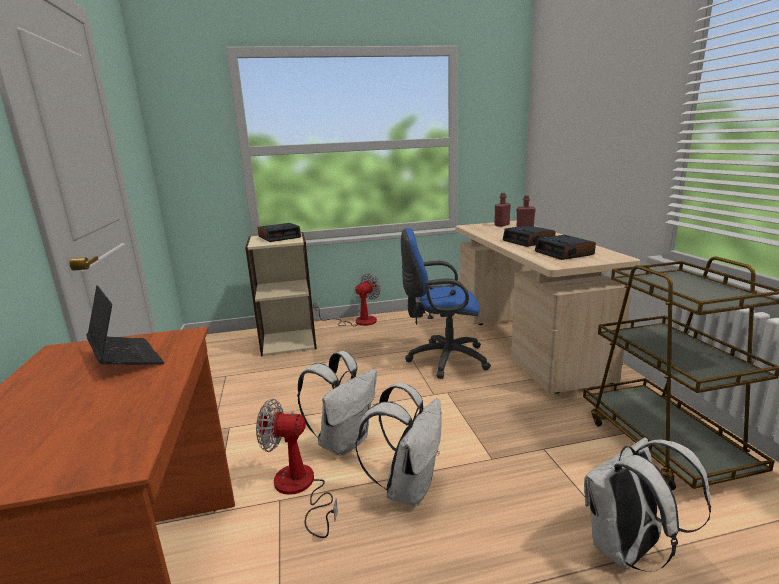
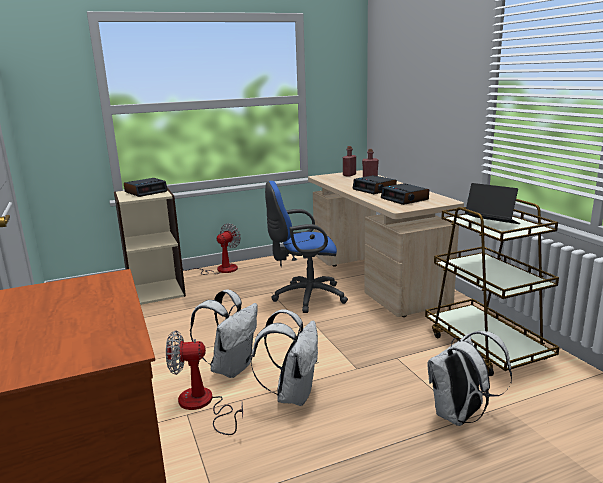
camera: 10 degrees left, 0 degrees up
(126, 358) = (78, 294): laptop -> laptop (491, 223)

